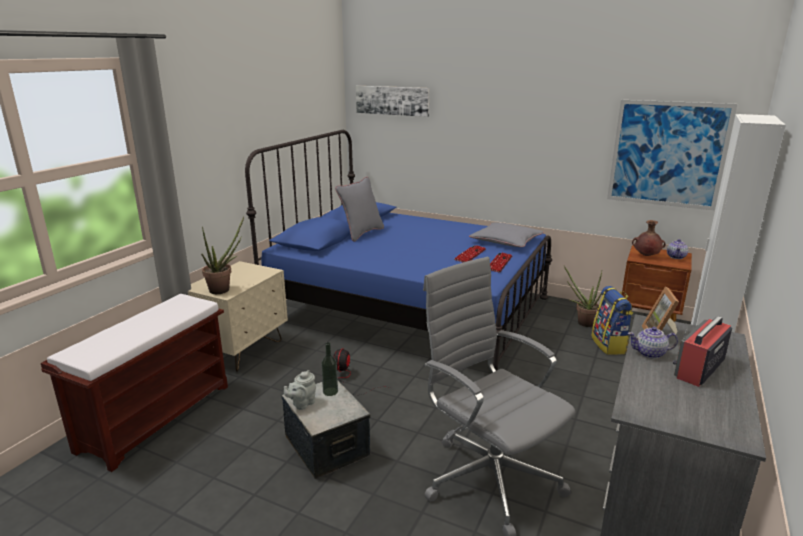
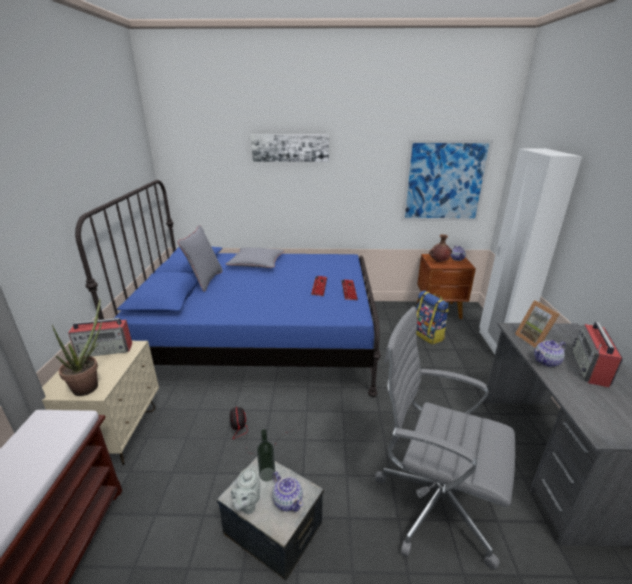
camera: 25 degrees left, 5 degrees up
(247, 270) = (106, 350): none -> radio
(334, 411) = (288, 500): none -> teapot
(392, 100) = (203, 148): picture -> picture (290, 147)
(506, 241) = (335, 266): grey pillow -> grey pillow (256, 262)
(582, 322) = (397, 320): potted plant -> none

